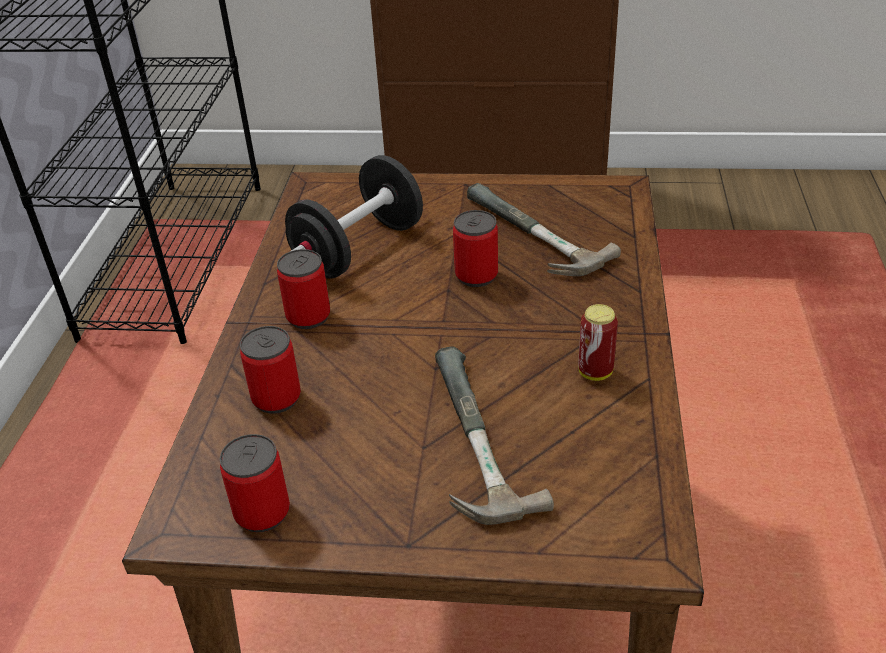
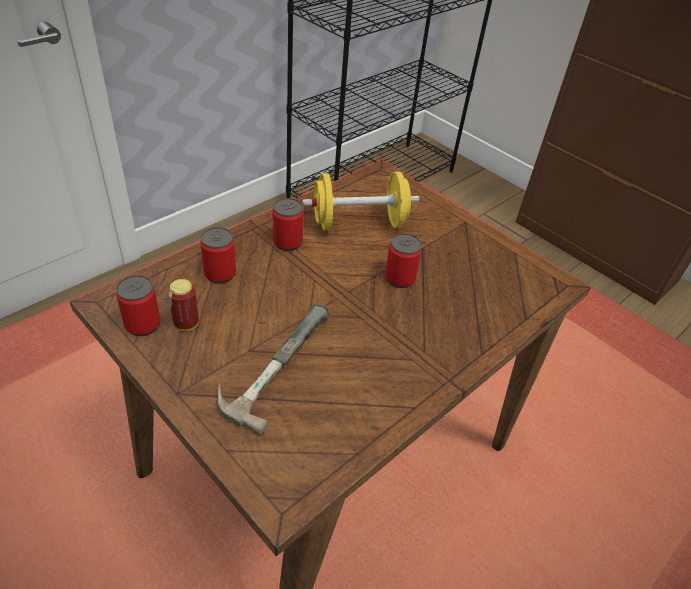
camera: 35 degrees right, 5 degrees up
(359, 249) = (359, 223): black dumbbell -> yellow dumbbell
(525, 236) = (457, 274): hammer -> none
(595, 372) = (388, 380): can -> can (186, 324)

